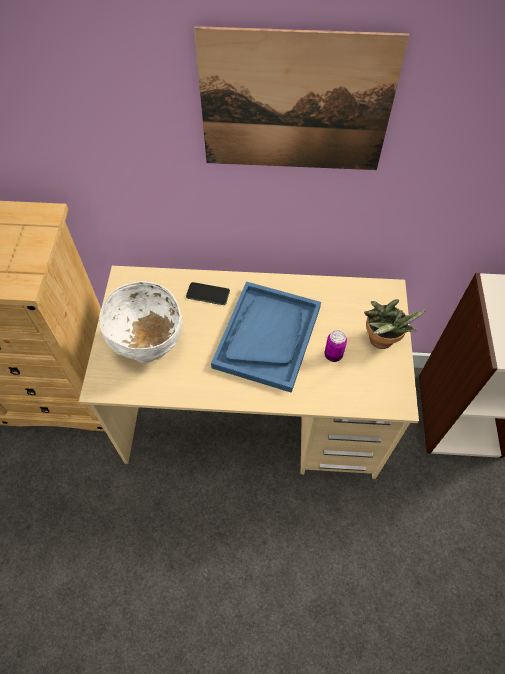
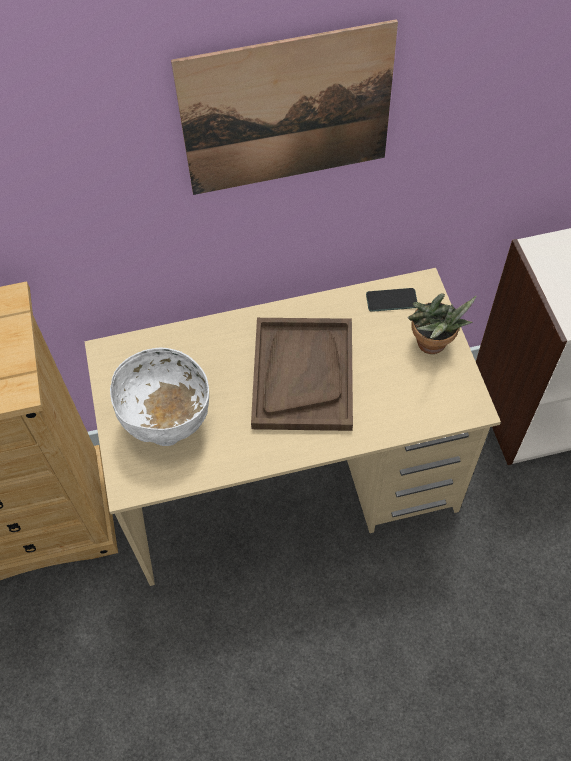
camera: 15 degrees left, 0 degrees up
(208, 294) = (215, 344): phone -> phone (391, 300)
(267, 336) = (302, 375): blue tray -> brown tray
(333, 355) = (384, 375): can -> none

